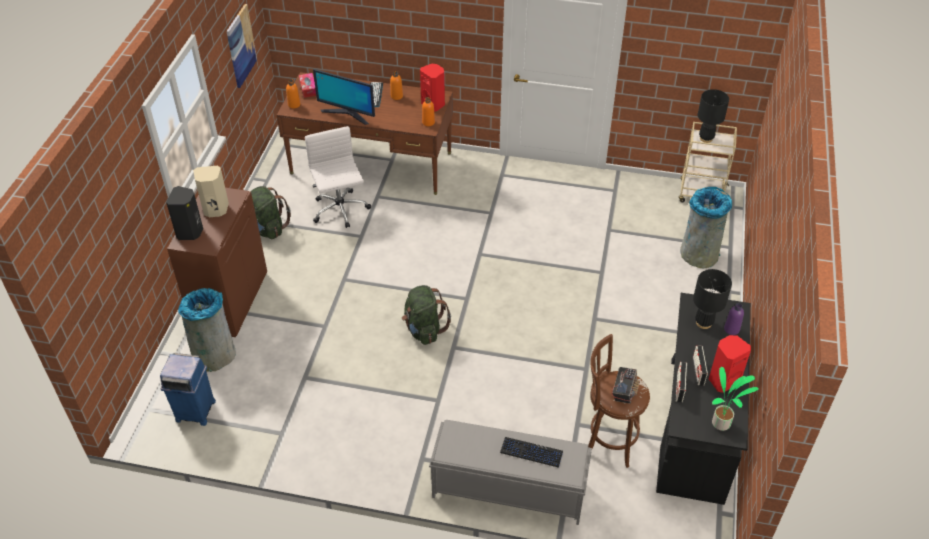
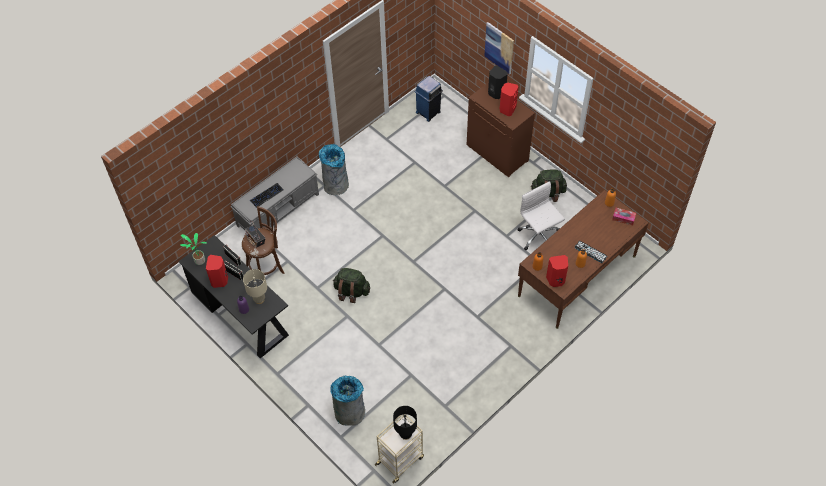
camera: 125 degrees right, 10 degrees up
(215, 210) = (507, 109): beige speaker -> red speaker
(215, 355) = (460, 132): grey trash can -> grey trash can (335, 185)
(241, 46) = (636, 150): picture -> picture (499, 48)
(340, 210) = (539, 236): white office chair -> white office chair turned 135 degrees counterclockwise
(347, 114) = (578, 227): monitor -> none
(424, 329) = (406, 229): green backpack -> green backpack (351, 291)
(703, 323) = (259, 299): black table lamp -> beige table lamp

